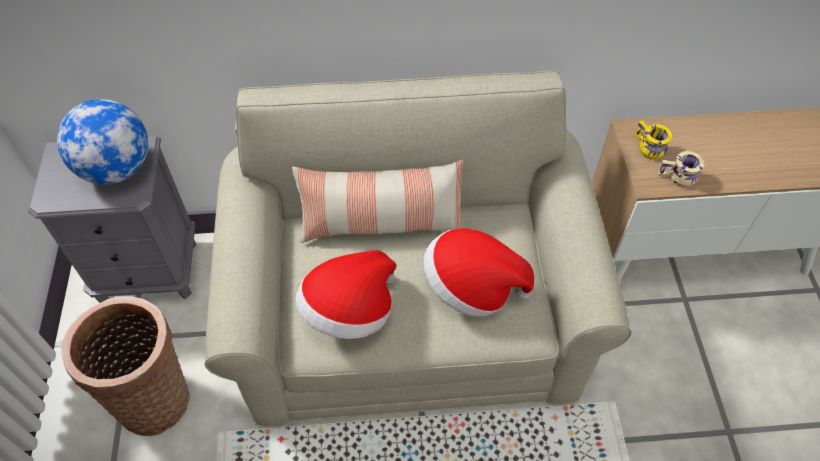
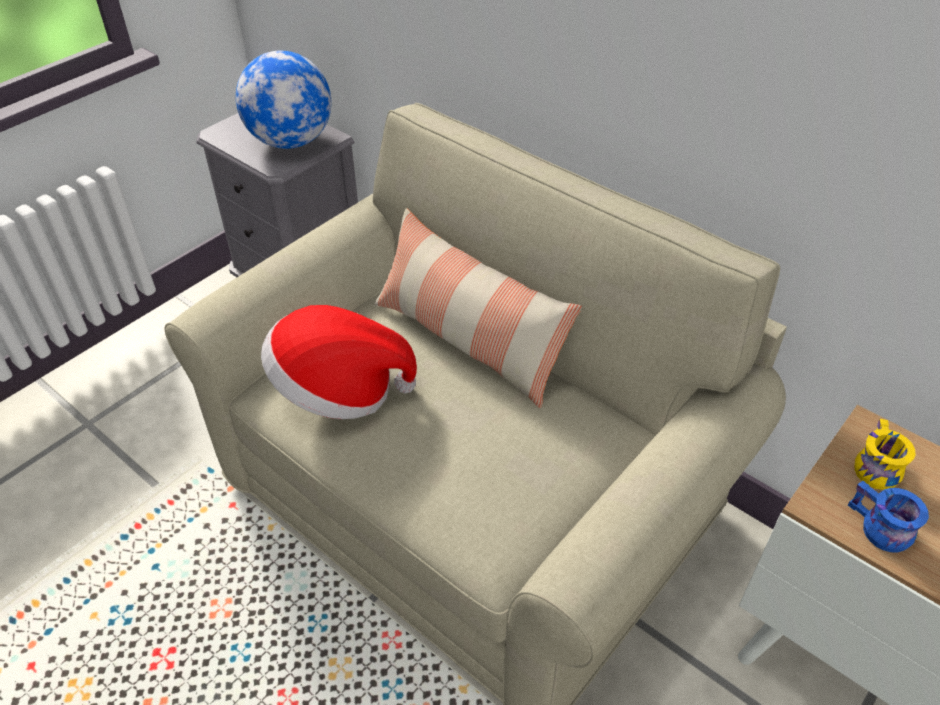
camera: 45 degrees right, 10 degrees down
(154, 396) = (190, 387): basket -> none
(472, 287) = (482, 462): hat -> none
(678, 178) = (877, 529): beige mug -> blue mug

